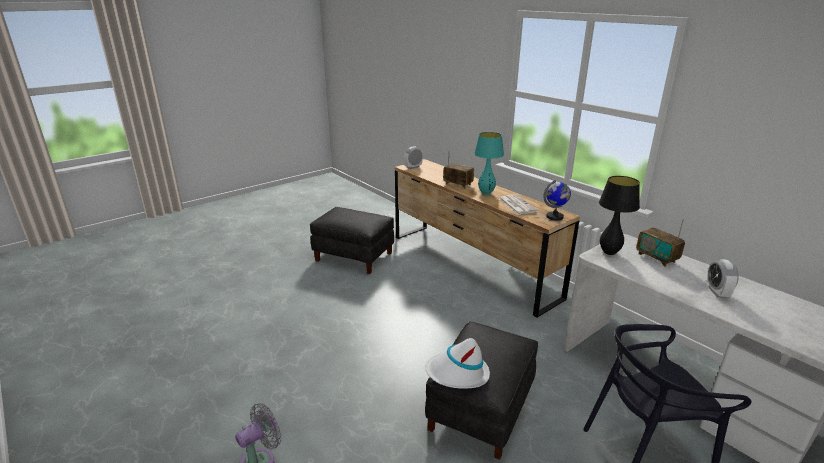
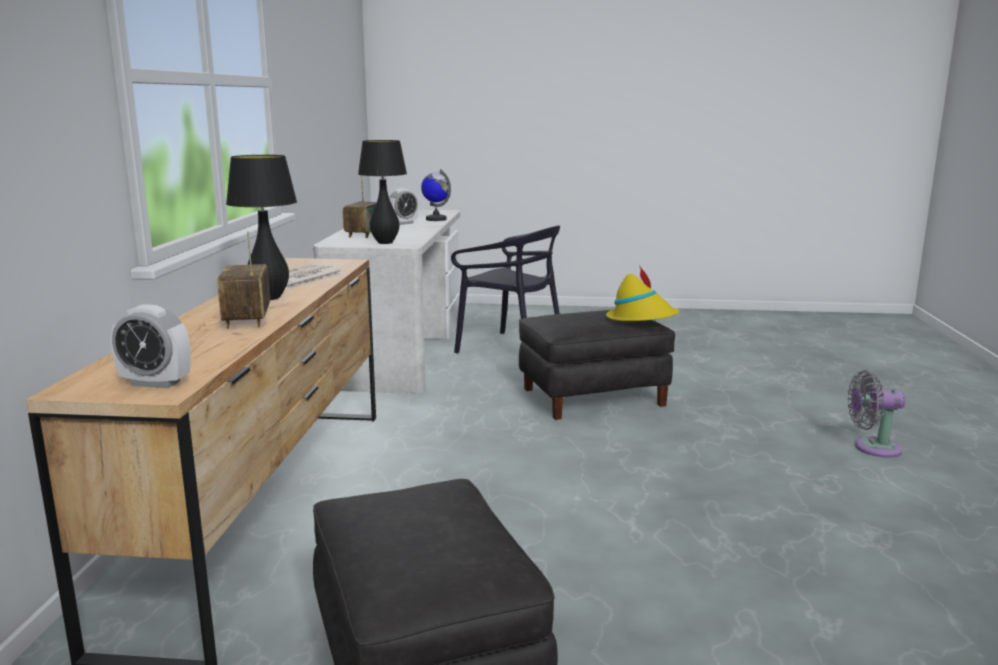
camera: 135 degrees left, 10 degrees down
(457, 373) = (641, 319): white hat -> yellow hat
(486, 193) = (270, 298): turquoise table lamp -> black table lamp
(555, 217) = (315, 262): globe -> globe (436, 219)

